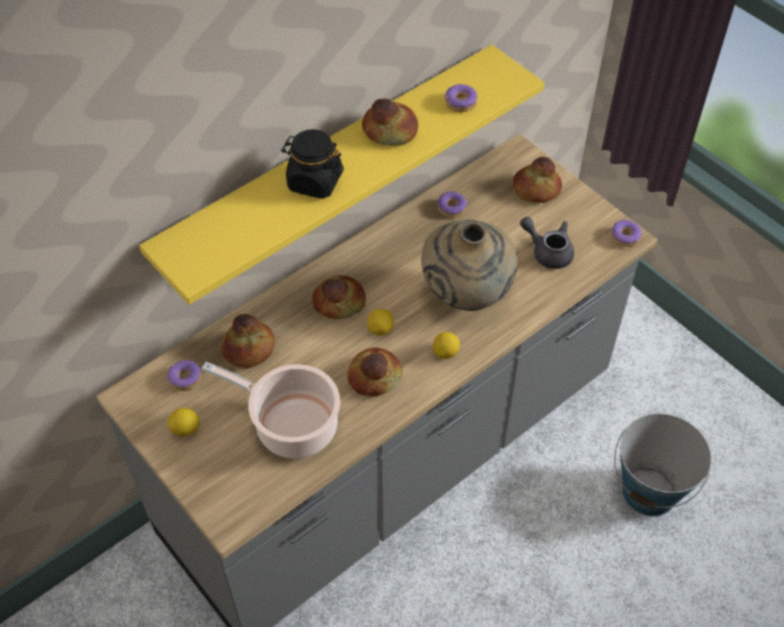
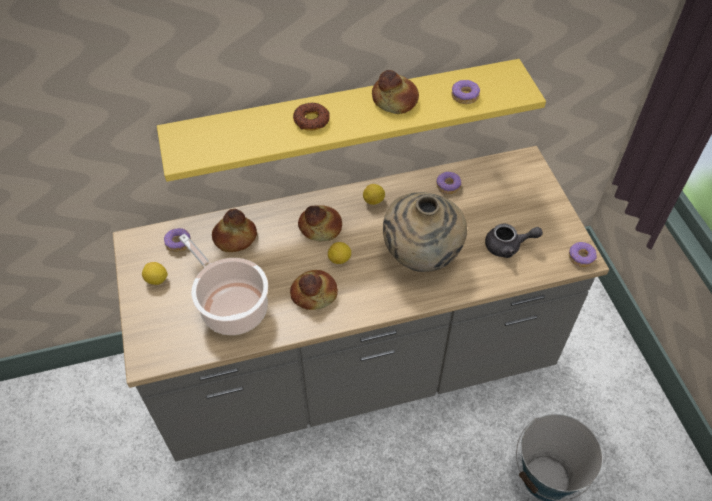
camera: 25 degrees right, 0 degrees up
(314, 182) = (311, 120): black jar -> donut
(446, 353) = (380, 296): lemon -> lemon (373, 201)
(536, 189) = (525, 194): bread -> none
(548, 251) = (508, 246): grey teapot -> grey teapot turned 120 degrees clockwise

